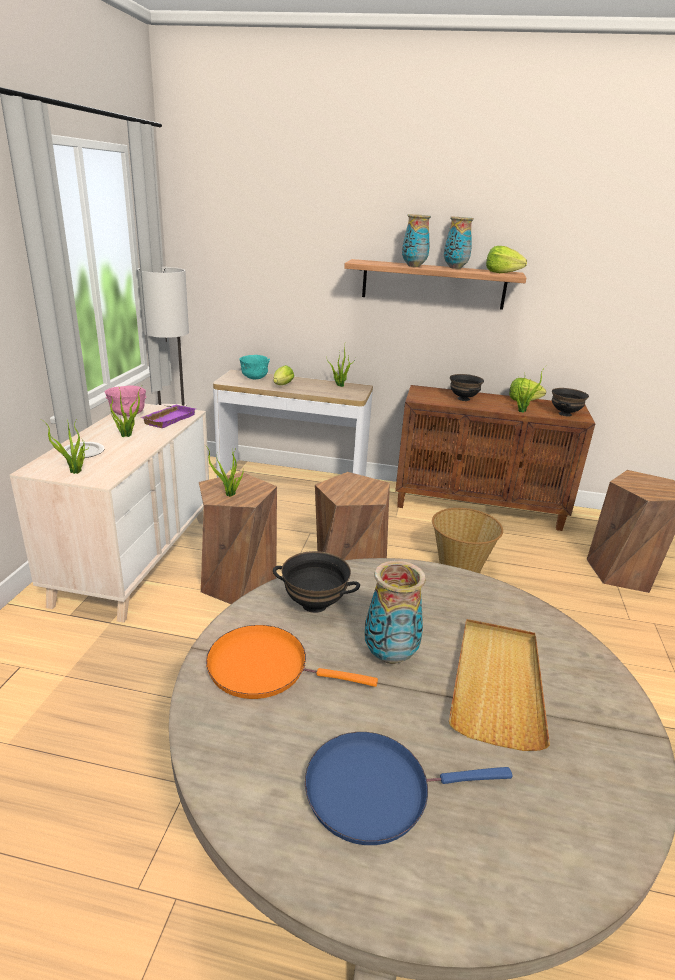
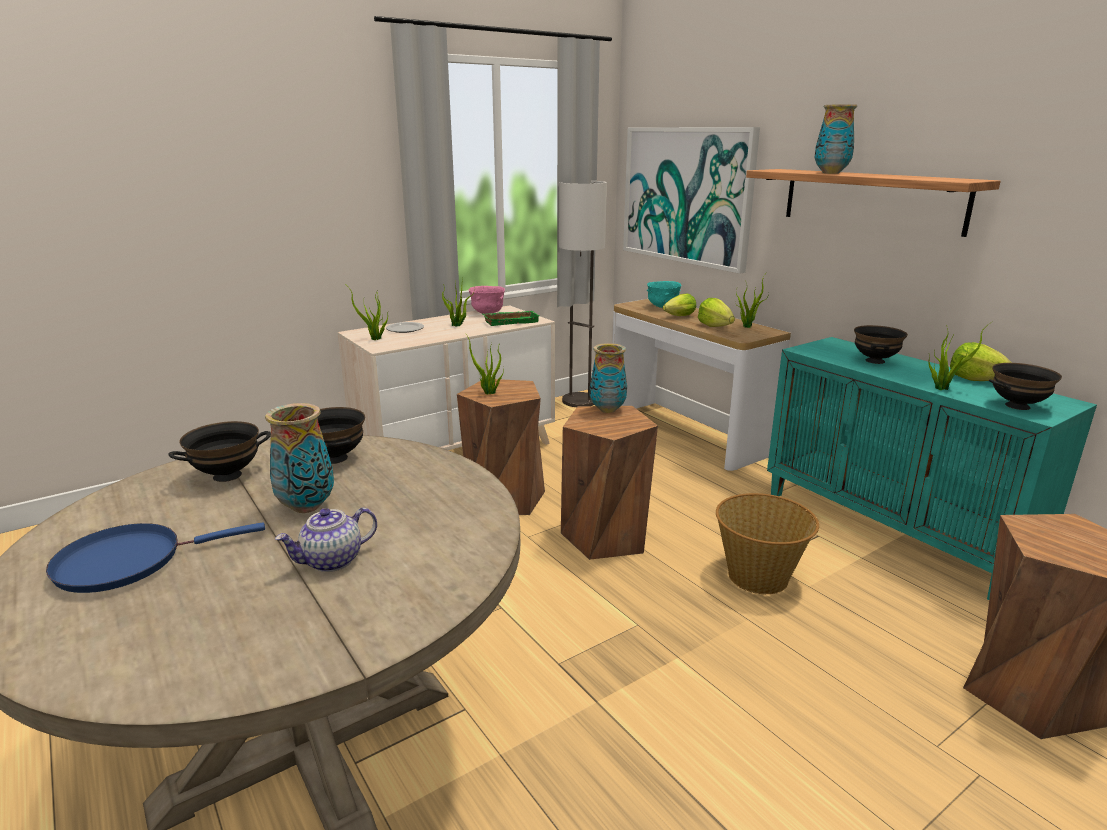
camera: 45 degrees right, 5 degrees down
(168, 419) = (511, 321): purple tray -> green tray
(256, 279) = (686, 195): none -> picture
(264, 667) = (227, 475): orange frying pan -> black bowl
(375, 790) = (128, 561): blue frying pan -> blue frying pan turned 60 degrees counterclockwise
(454, 268) = (892, 175): vase -> vase (607, 410)
(479, 507) = (892, 531): brown cabinet -> turquoise cabinet
(497, 683) = (332, 561): beige tray -> teapot
(502, 273) = (949, 179): lettuce -> lettuce (715, 326)

